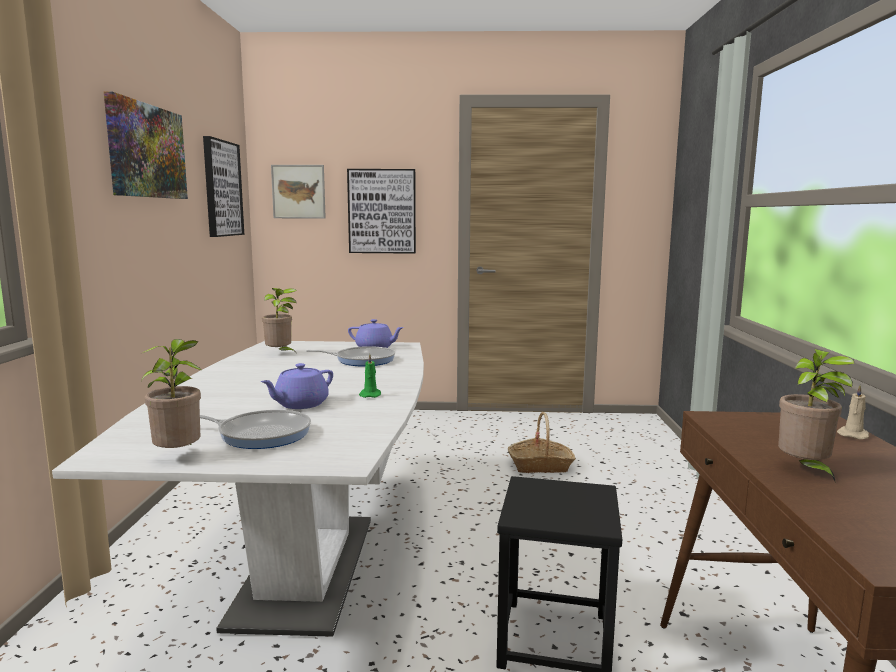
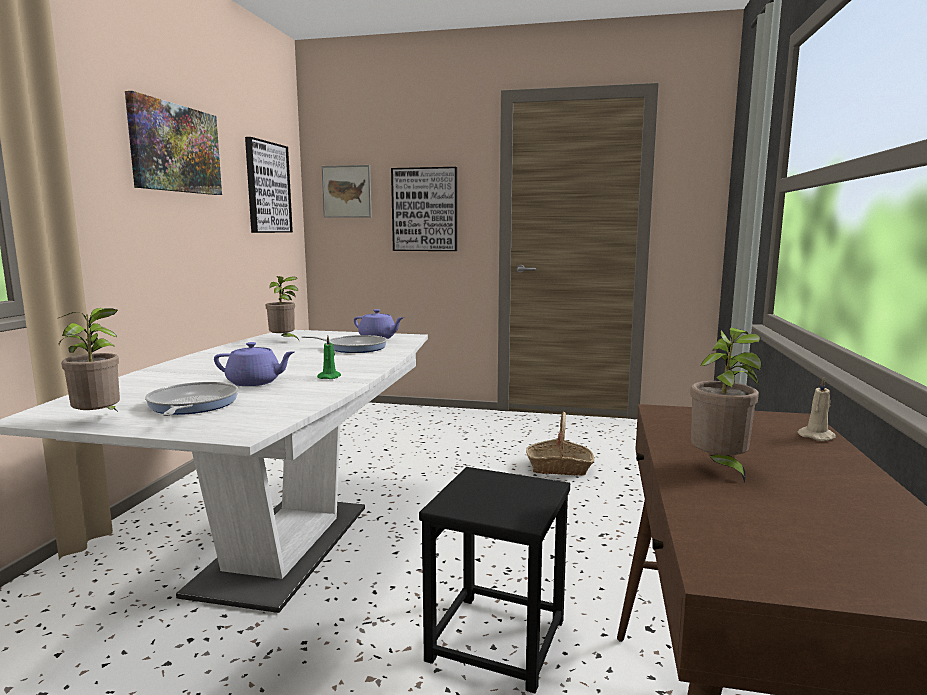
camera: 10 degrees right, 0 degrees up
(260, 434) = (191, 405): frying pan -> frying pan turned 120 degrees counterclockwise
(300, 404) = (255, 382): purple teapot -> purple teapot turned 135 degrees counterclockwise

